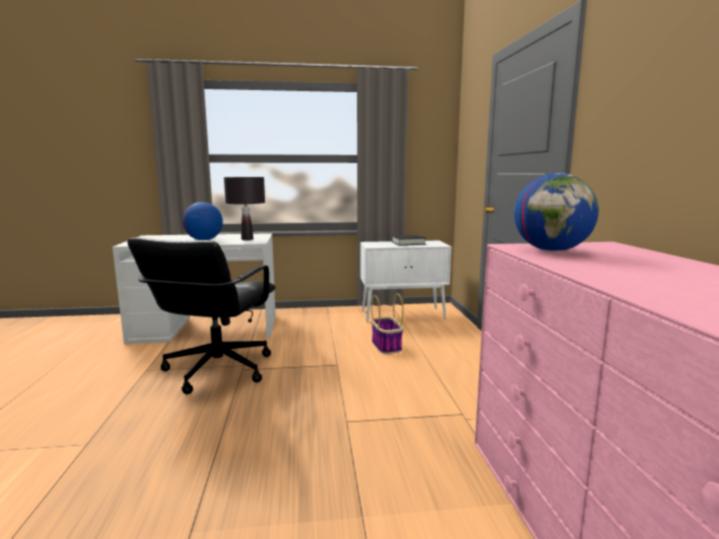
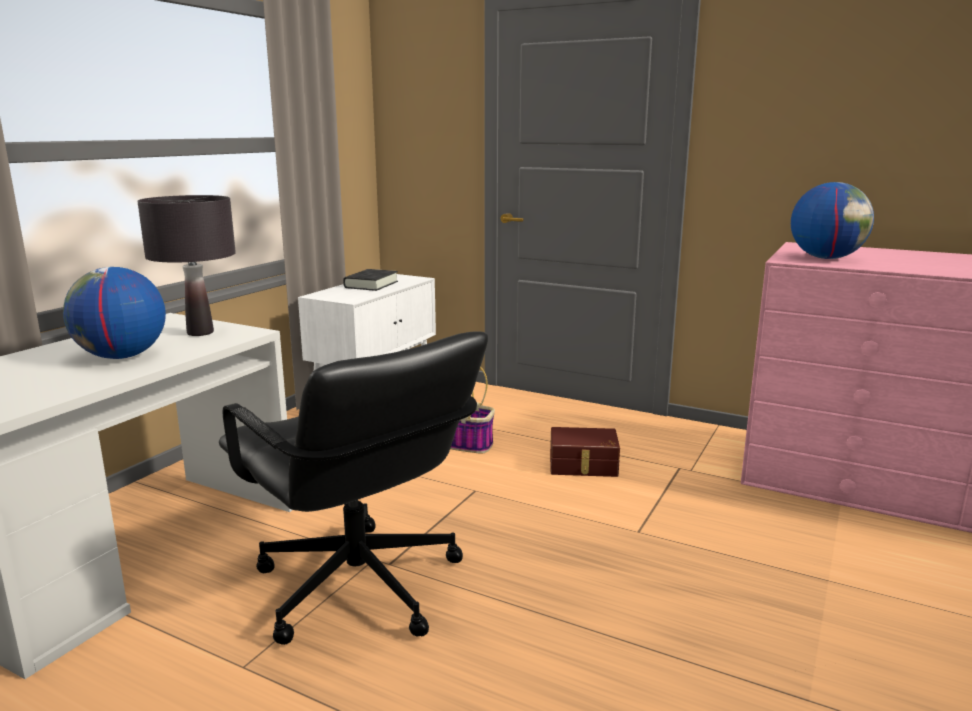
camera: 55 degrees left, 5 degrees up
(411, 382) = (583, 466): none -> brown storage box

